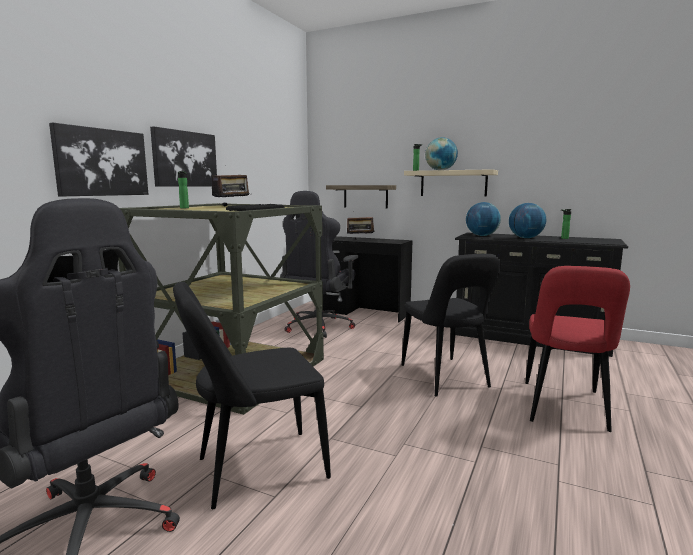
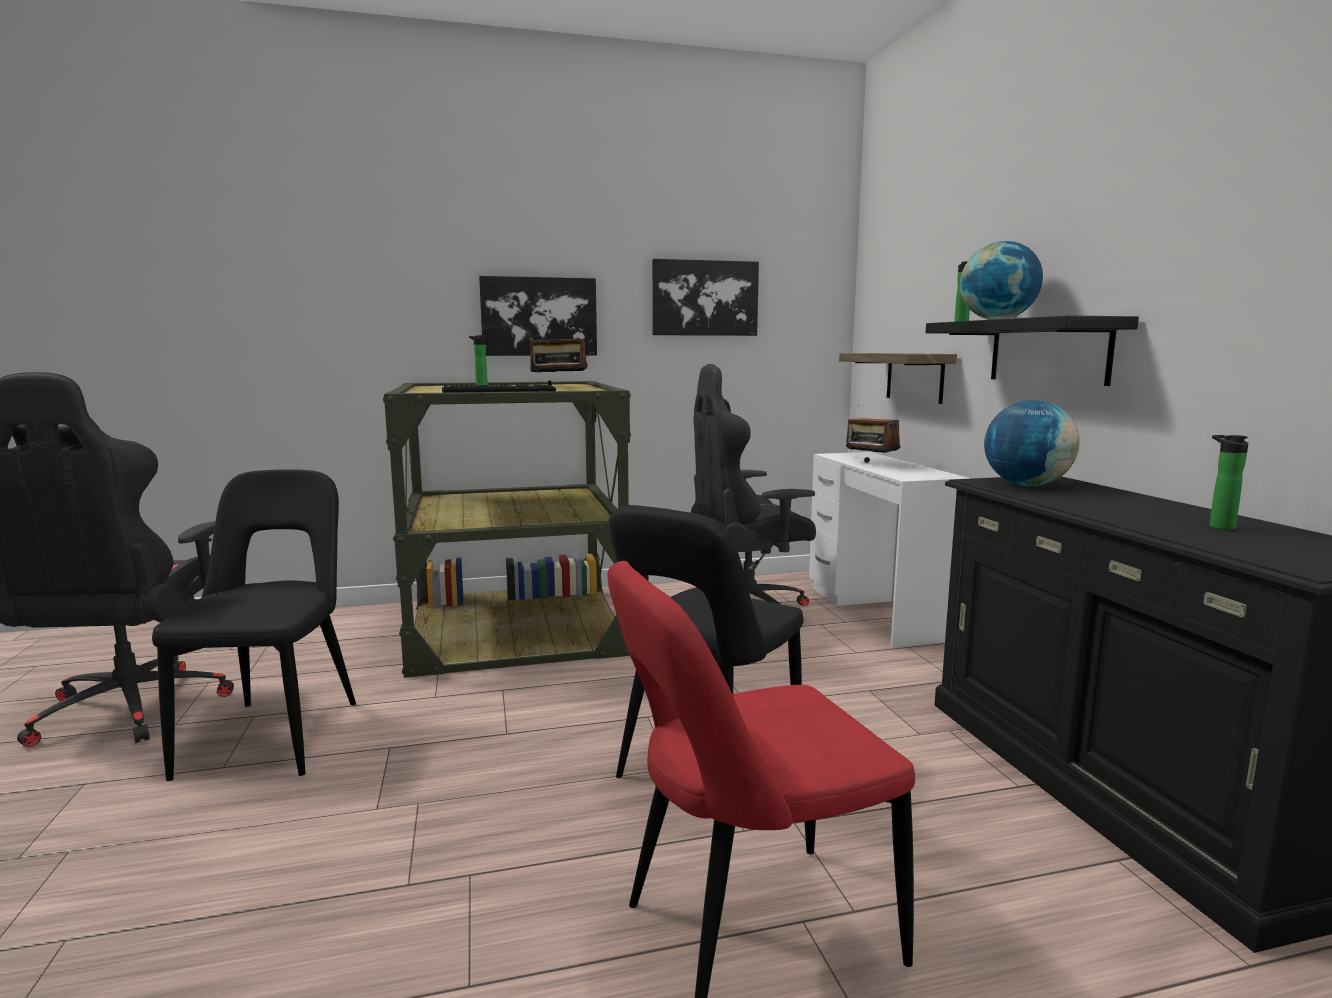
camera: 50 degrees right, 0 degrees up
(101, 162) = (402, 326): picture -> picture (704, 298)
(255, 469) = (276, 734): black chair -> black chair turned 60 degrees clockwise
(364, 312) = (876, 611): black desk -> white desk
(453, 183) = (1048, 351): beige shelf -> black shelf
(525, 238) = (1103, 507): globe -> none

